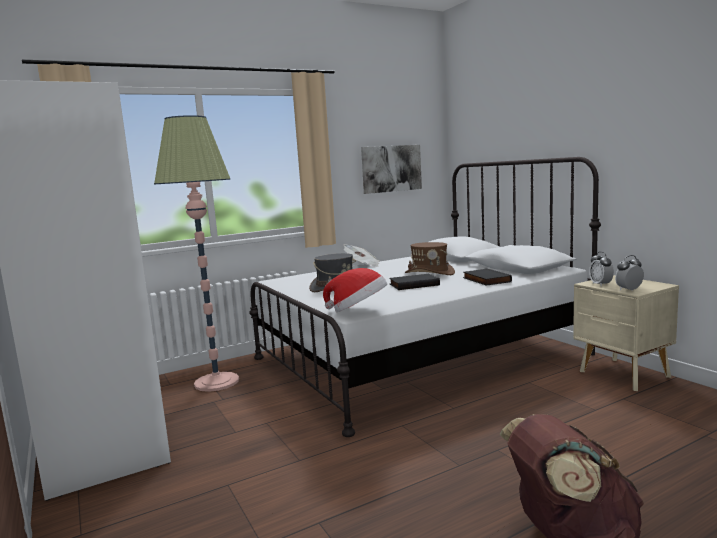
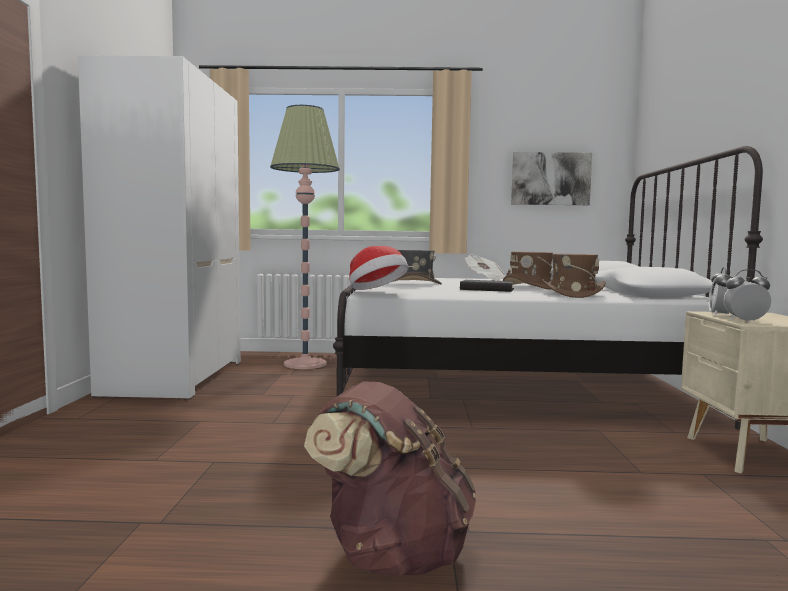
camera: 30 degrees right, 5 degrees down
(485, 280) = (572, 294): black book -> brown hat

